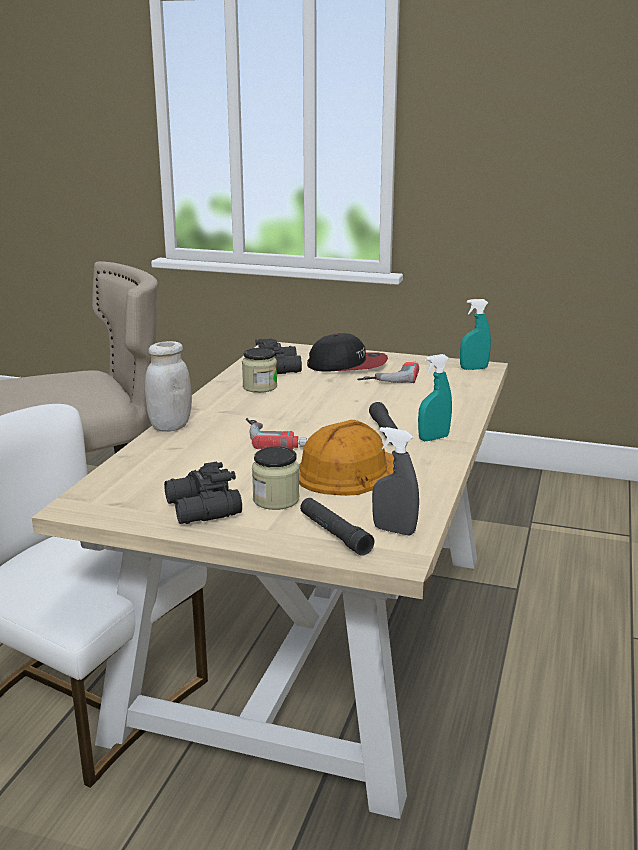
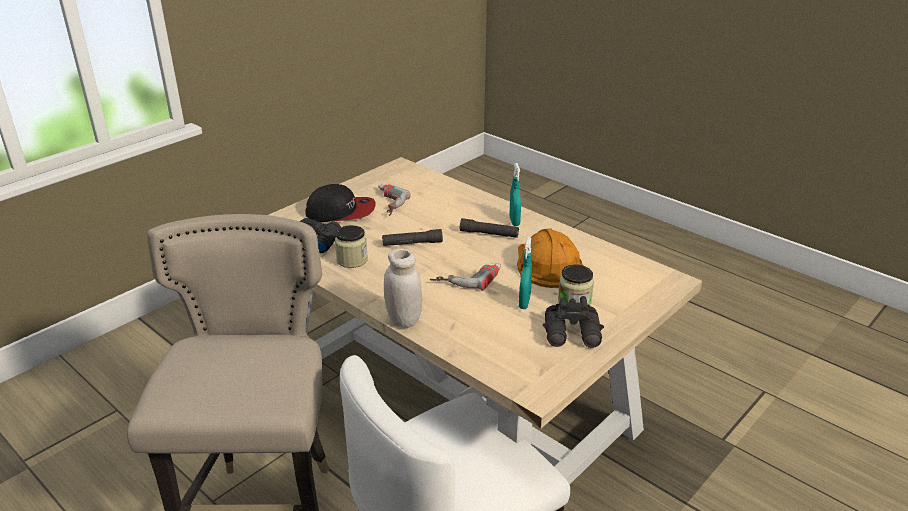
camera: 65 degrees left, 10 degrees up
(334, 534) = (635, 292): black flashlight -> black flashlight (412, 243)
(347, 365) = (341, 212): cap -> cap turned 60 degrees clockwise
(394, 530) = (639, 272): grey spray bottle -> none
(473, 368) = (401, 170): turquoise spray bottle -> turquoise spray bottle (524, 302)

